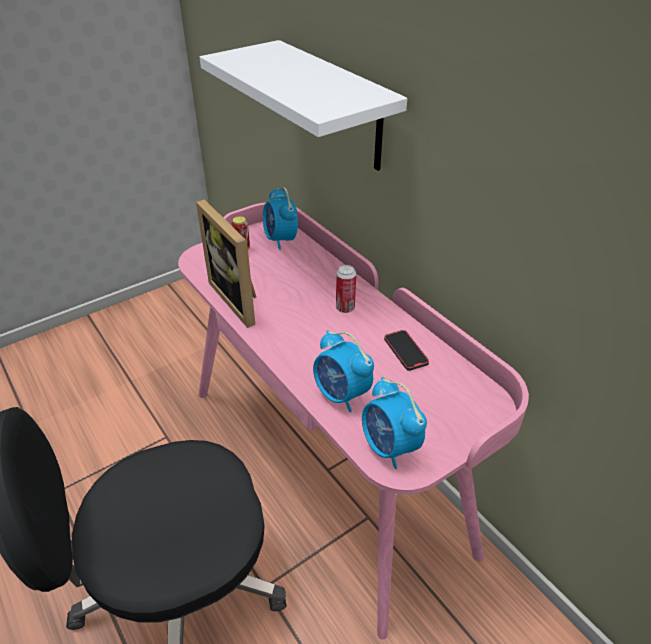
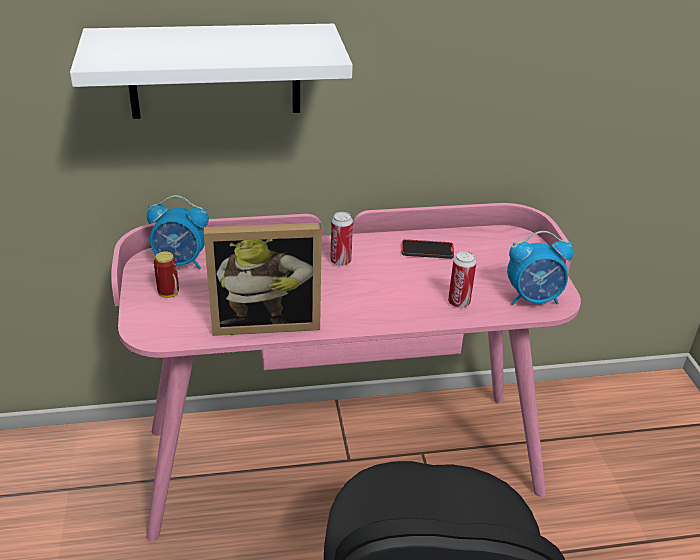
camera: 65 degrees left, 5 degrees down
(341, 395) = (458, 302): alarm clock -> can

